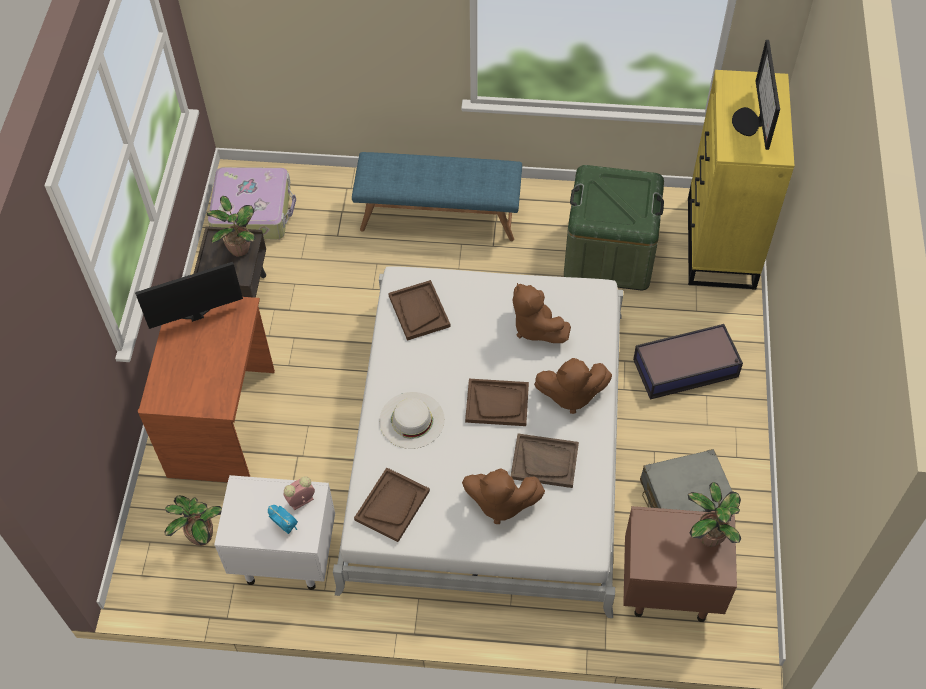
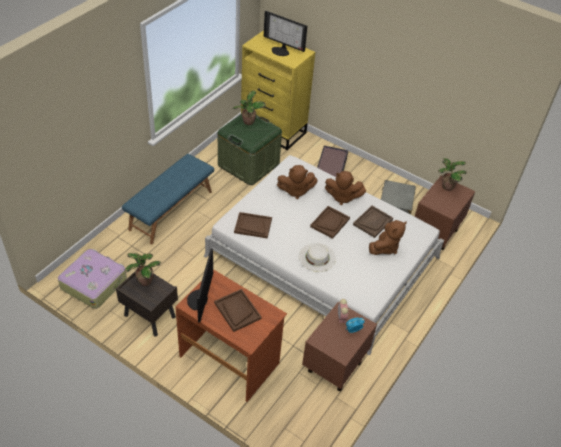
camera: 65 degrees left, 10 degrees down
(200, 536) = (296, 401): potted plant -> potted plant (248, 122)
(284, 557) = (334, 367): white nightstand -> brown nightstand
(392, 505) = (362, 286): brown tray -> brown tray (237, 311)
(570, 394) = (342, 197): brown plush toy -> brown plush toy turned 75 degrees clockwise

